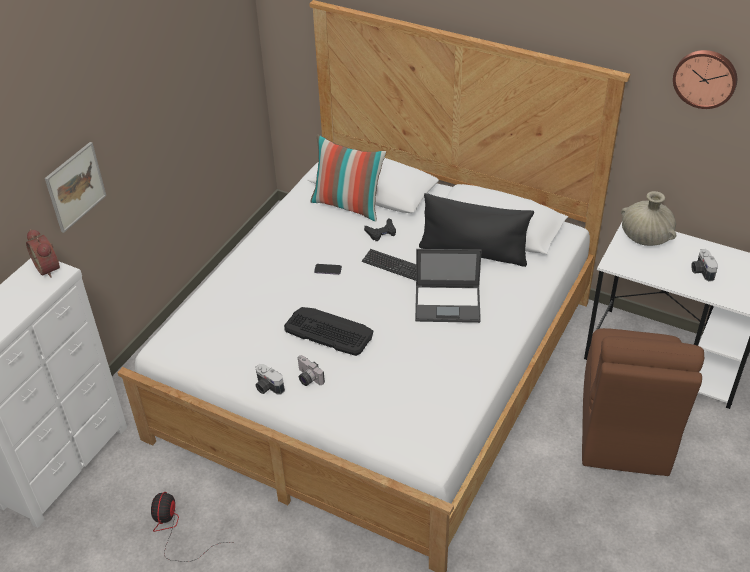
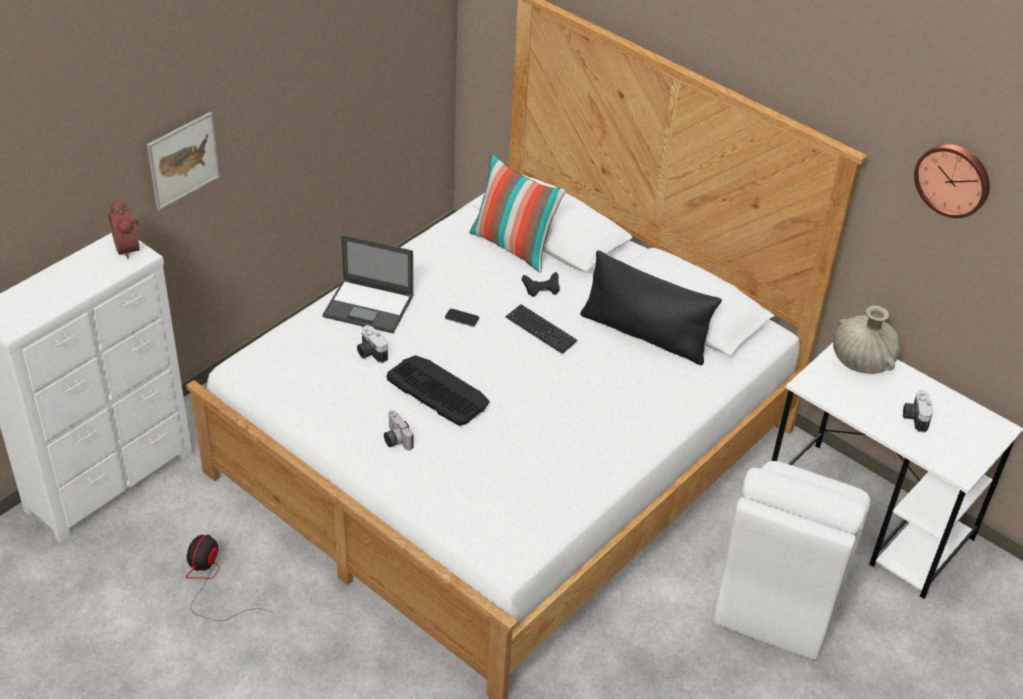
camera: 10 degrees right, 0 degrees up
(267, 387) = (345, 439): camera -> camera (370, 353)
(448, 303) = (591, 389): laptop -> laptop (370, 306)
(624, 431) = (780, 595): brown chair -> white chair

